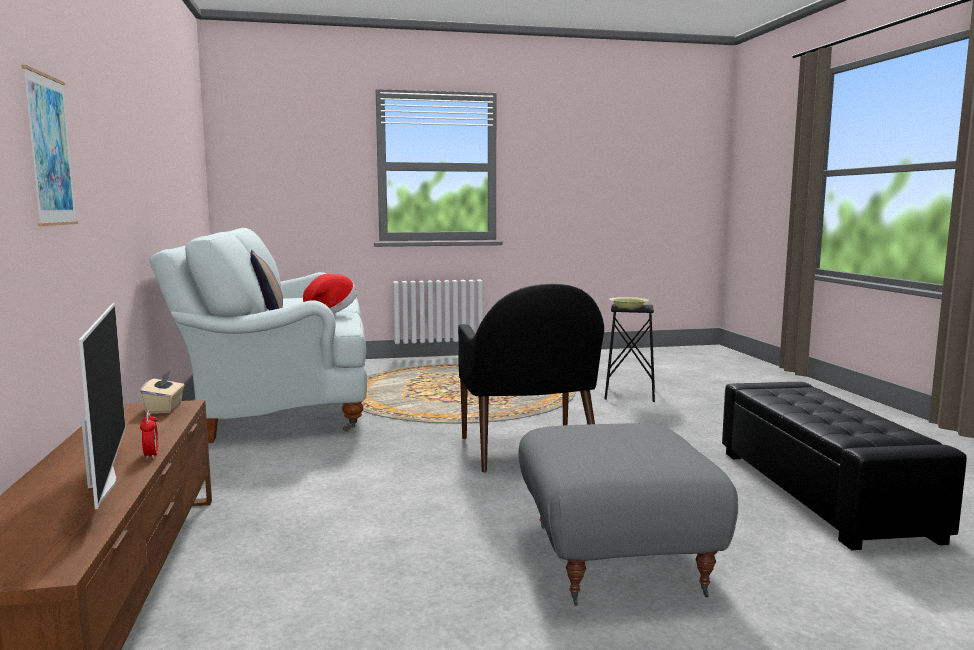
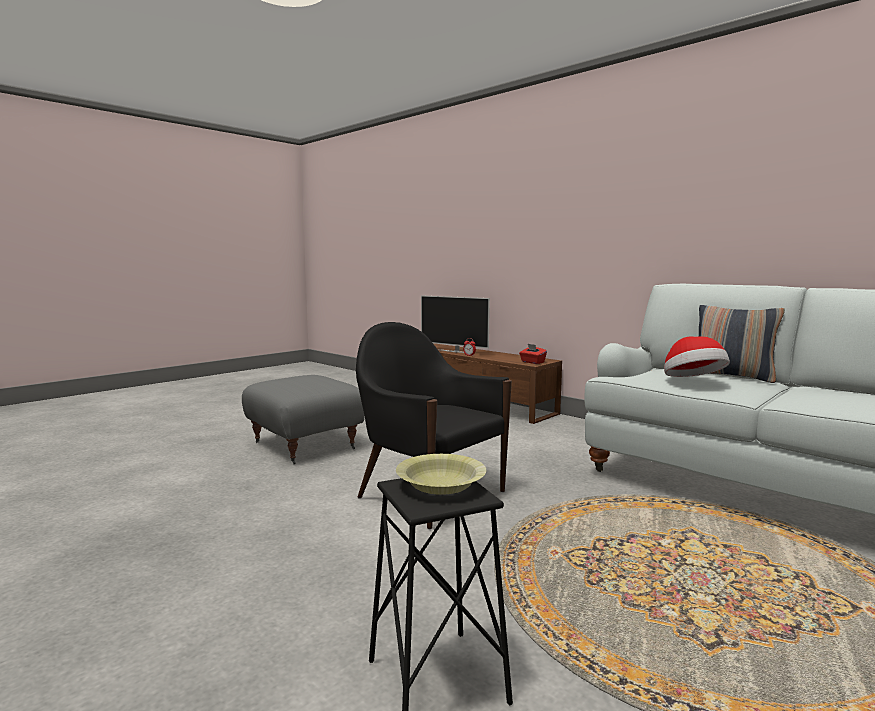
camera: 145 degrees right, 0 degrees up
(50, 150) = (535, 236): picture -> none
(164, 408) = (532, 362): beige tissue box -> red tissue box
(821, 492) = (152, 518): black ottoman -> none

